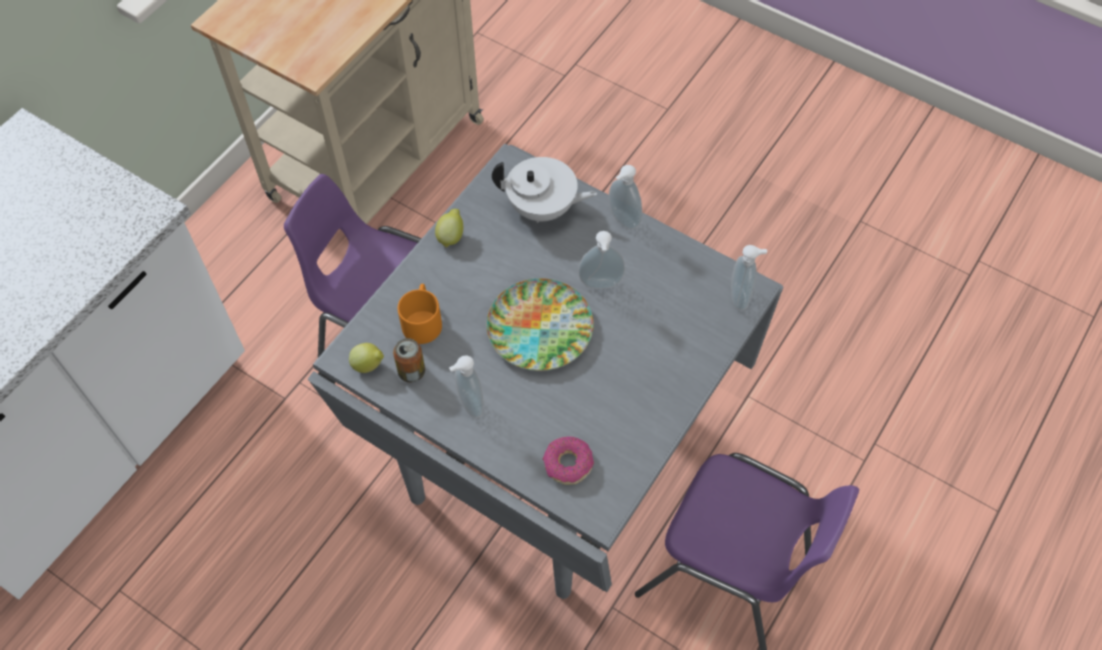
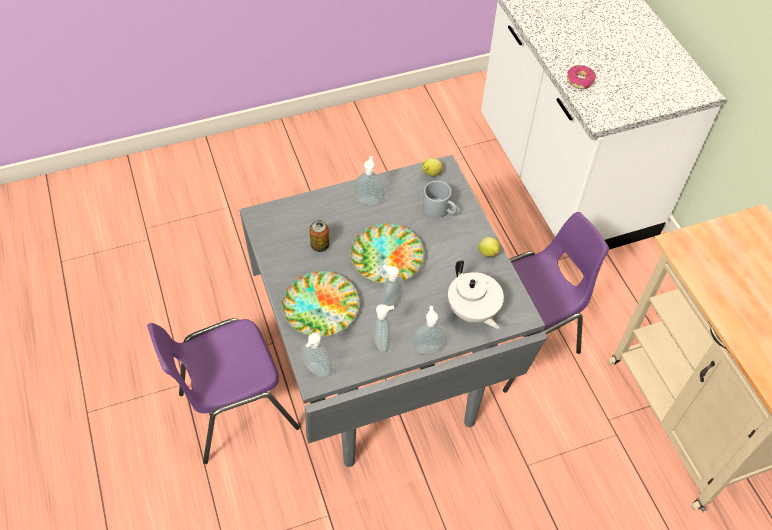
camera: 125 degrees right, 5 degrees down
(411, 371) = (411, 189): can -> can (320, 245)
(421, 320) = (440, 210): orange mug -> grey mug
(543, 208) = (472, 311): white teapot -> white teapot turned 75 degrees counterclockwise
(567, 464) = (297, 220): donut -> donut (580, 80)
(652, 262) = (382, 342): none -> soap dispenser
(665, 347) = (320, 308): none -> plate

